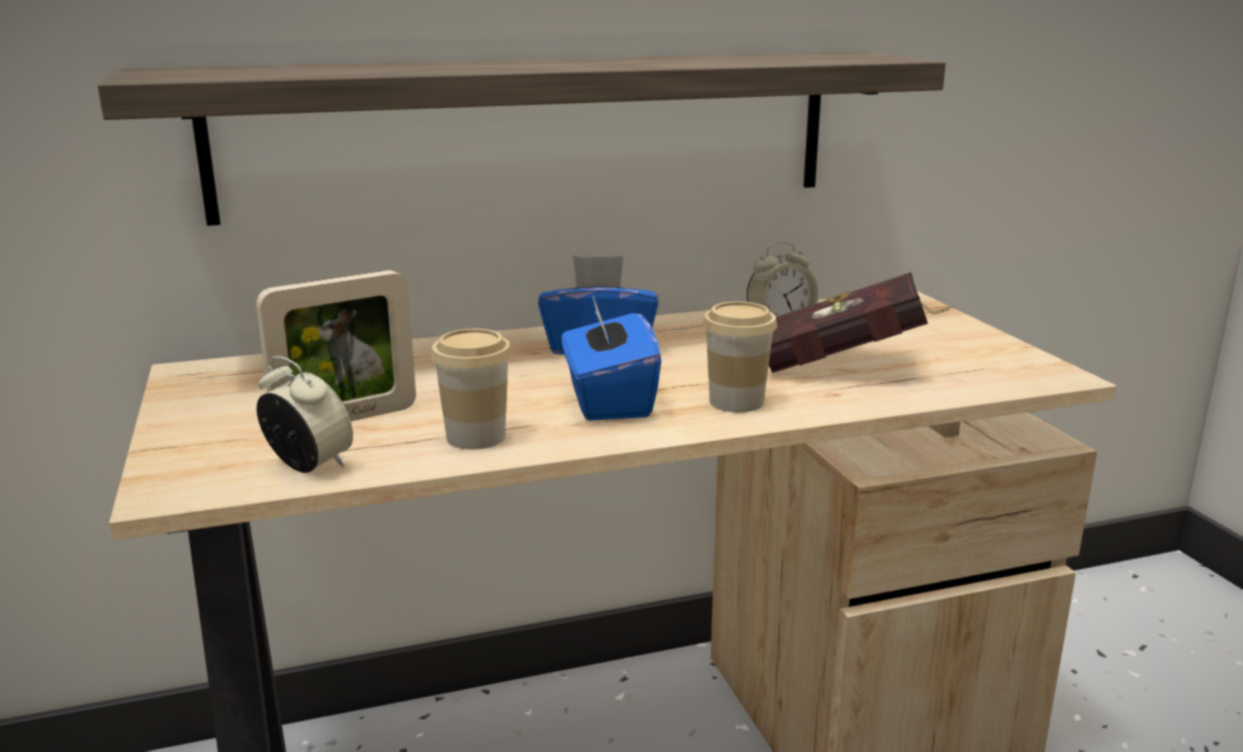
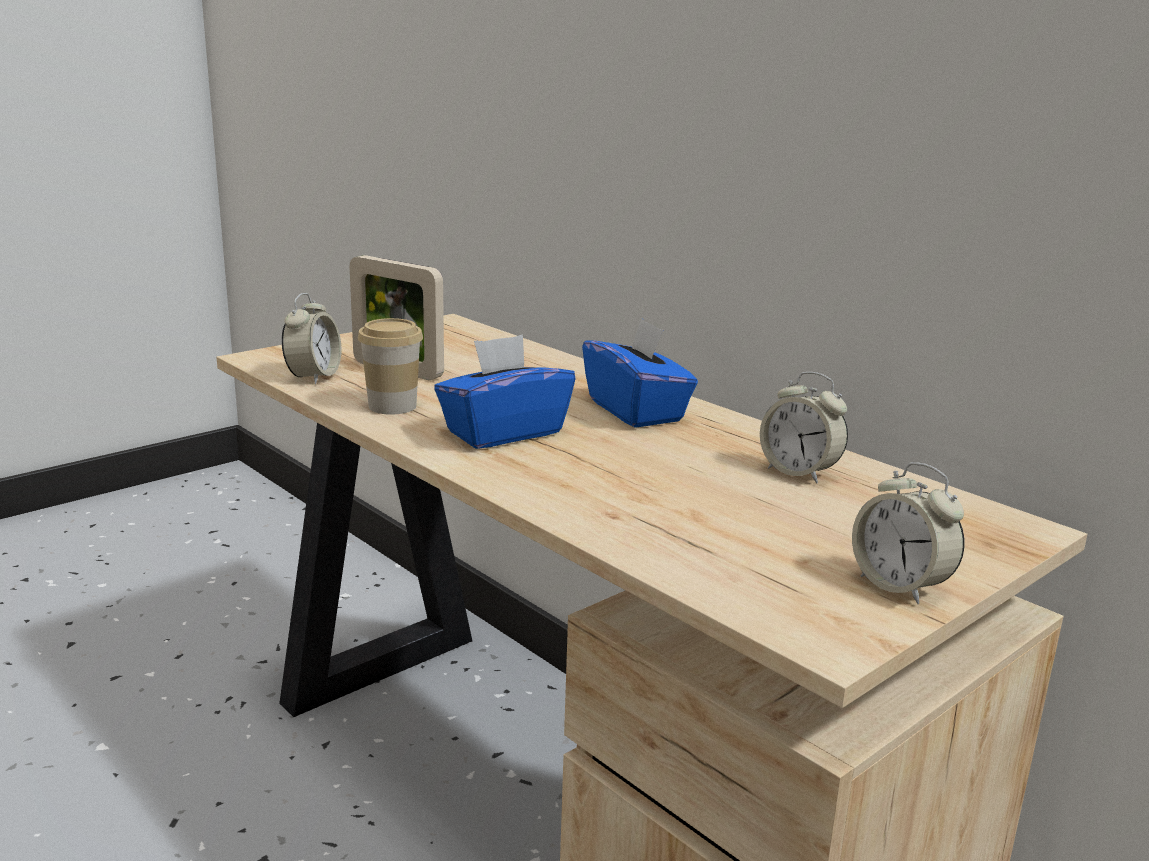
camera: 65 degrees right, 0 degrees up
(533, 133) = (691, 198): shelf -> none
(736, 402) = (547, 477): cup -> none
(848, 366) = (708, 515): red book -> none
(982, 343) = (900, 586): none -> alarm clock

